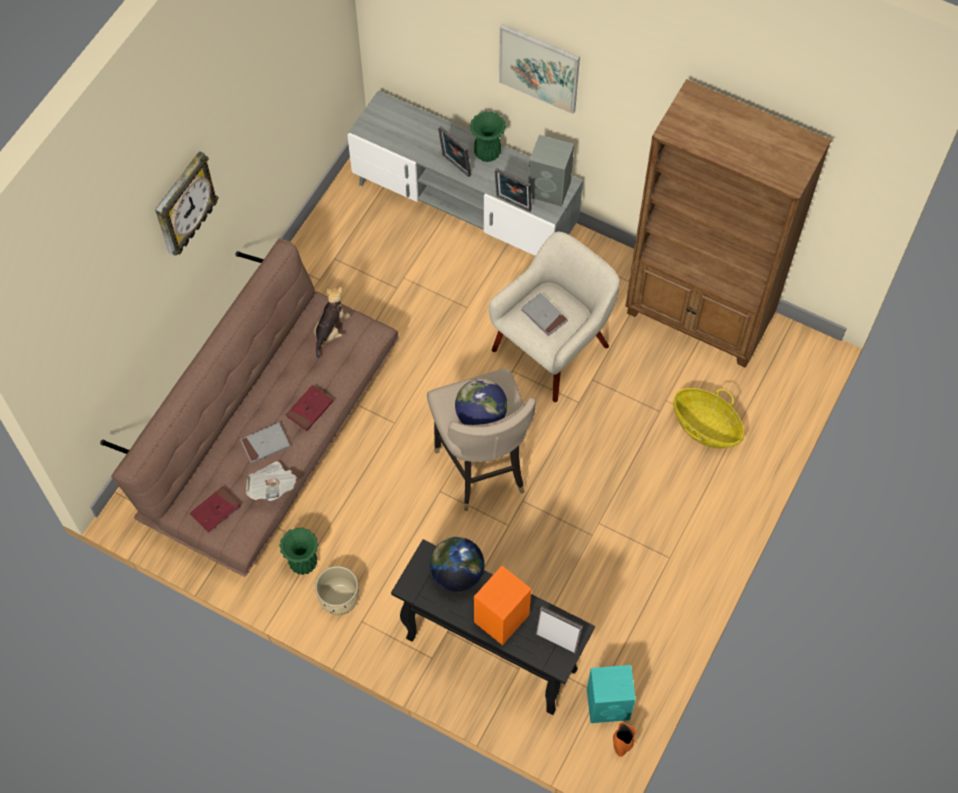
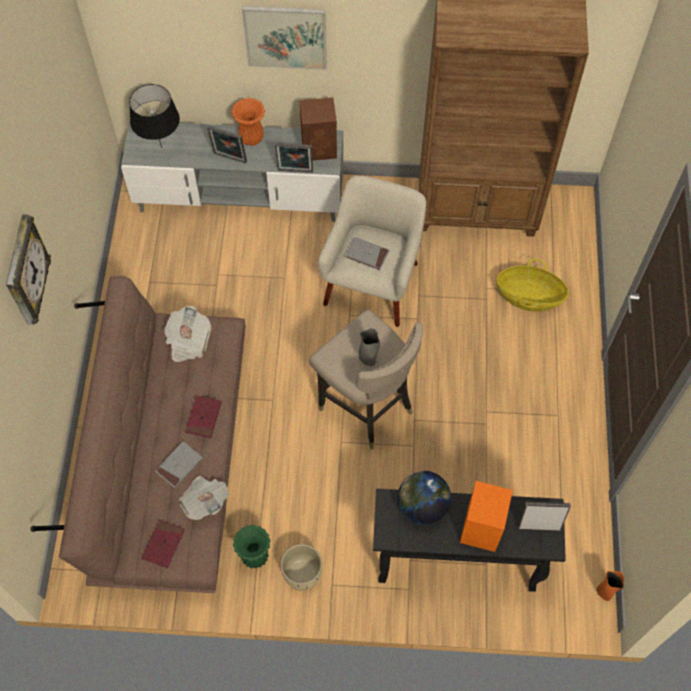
camera: 25 degrees left, 0 degrees up
(331, 330) = (188, 341): plush toy -> newspaper
(395, 129) = (161, 147): none -> black table lamp
(481, 417) = (368, 359): globe -> grey vase
(487, 154) = (251, 138): green vase -> orange vase
(550, 189) = (320, 148): grey speaker -> brown speaker
(609, 704) = (575, 560): turquoise speaker -> none

